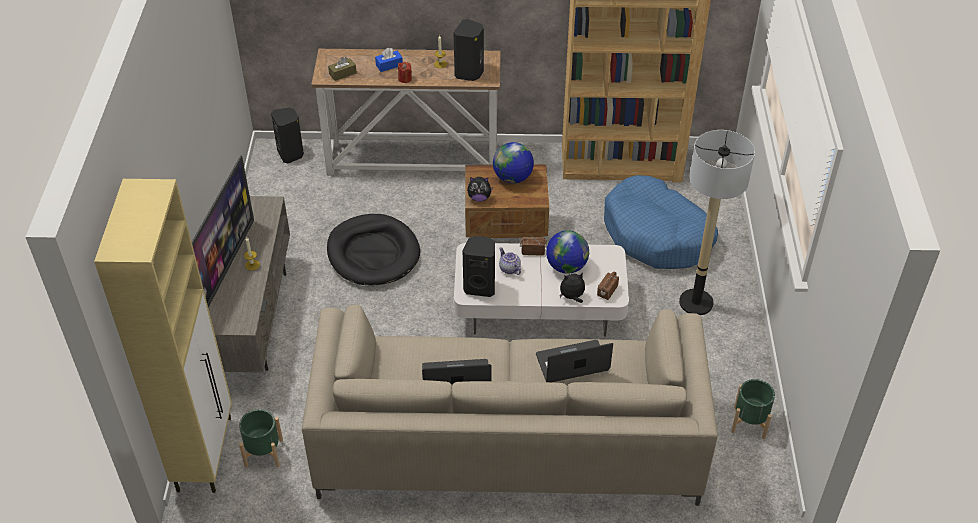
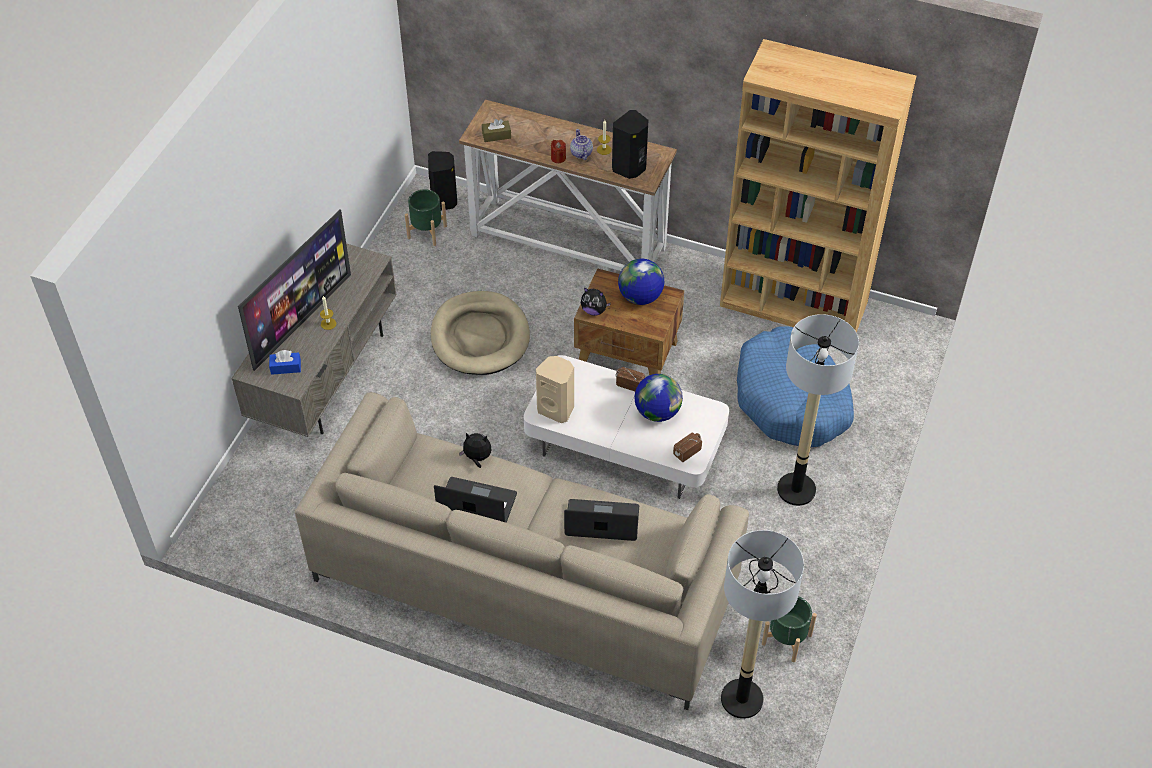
camera: 20 degrees right, 5 degrees up
(205, 452) = (229, 501): beige cabinet -> none
(263, 453) = (283, 518): green planter -> green planter (427, 232)
(373, 253) = (480, 337): black dog bed -> beige dog bed
(389, 65) = (549, 138): blue tissue box -> blue tissue box (286, 367)
(480, 287) = (557, 409): black speaker -> beige speaker
(509, 269) = (595, 398): teapot -> teapot (580, 153)
(572, 297) = (646, 448): plush toy -> plush toy (477, 458)
(738, 482) = (741, 699): none -> floor lamp

